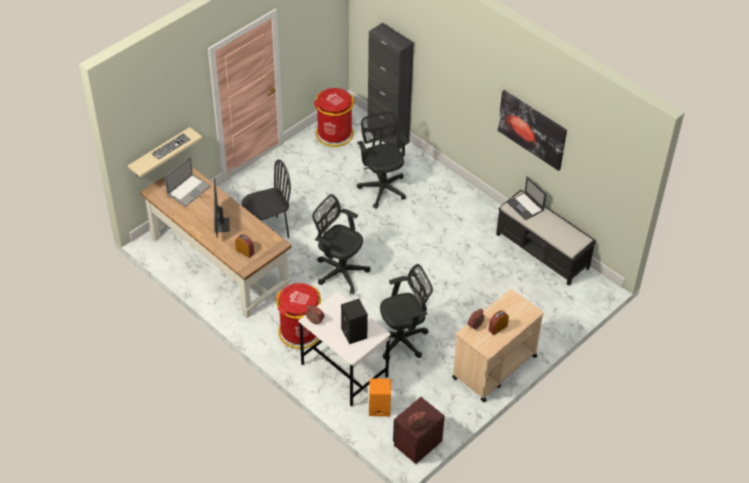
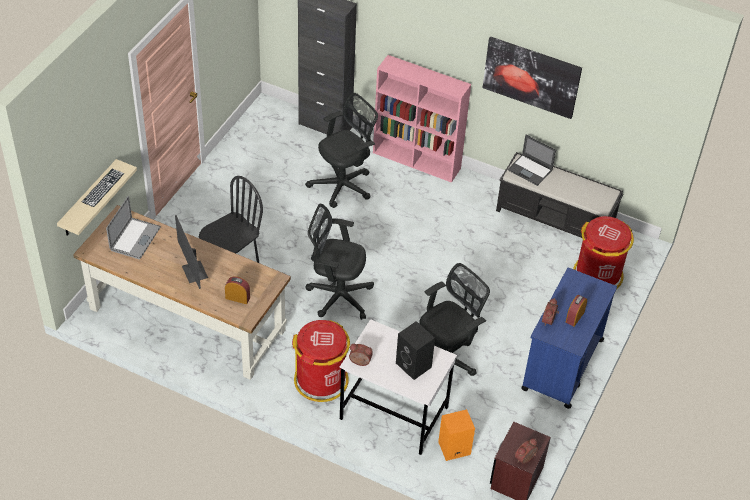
camera: 20 degrees left, 0 degrees up
(334, 134) = (261, 136): red trash can -> red trash can (598, 275)
(382, 187) = (344, 185): black office chair -> black office chair turned 90 degrees clockwise
(450, 180) = (417, 160): none -> pink bookcase
(494, 367) = (562, 365): beige cart -> blue cart

